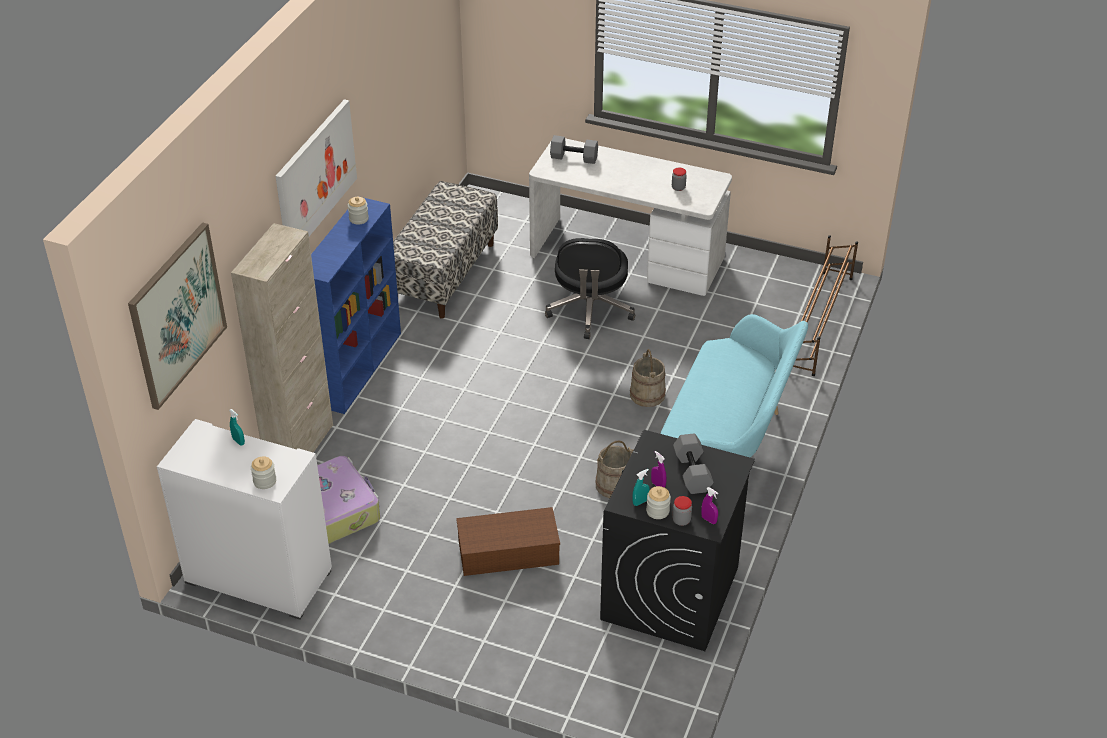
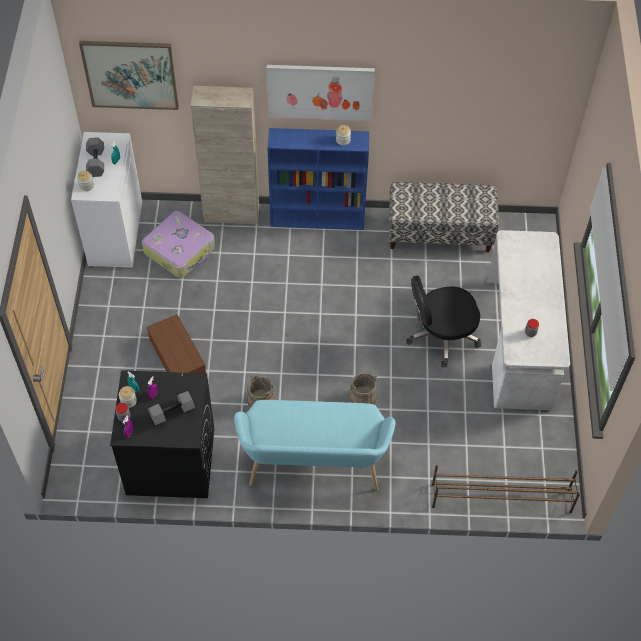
camera: 70 degrees right, 15 degrees up
(573, 158) = (534, 252): grey dumbbell -> grey dumbbell (95, 162)

